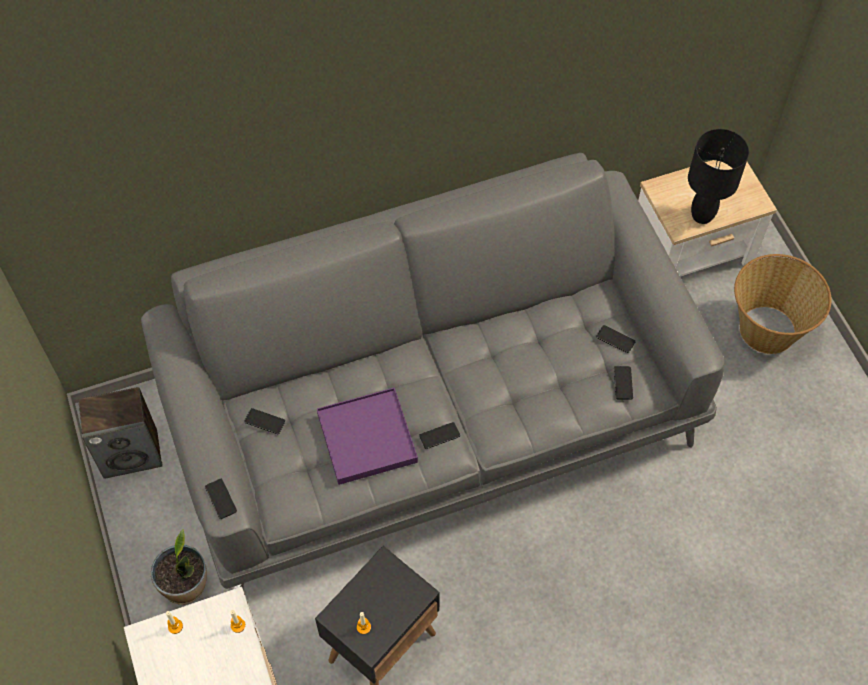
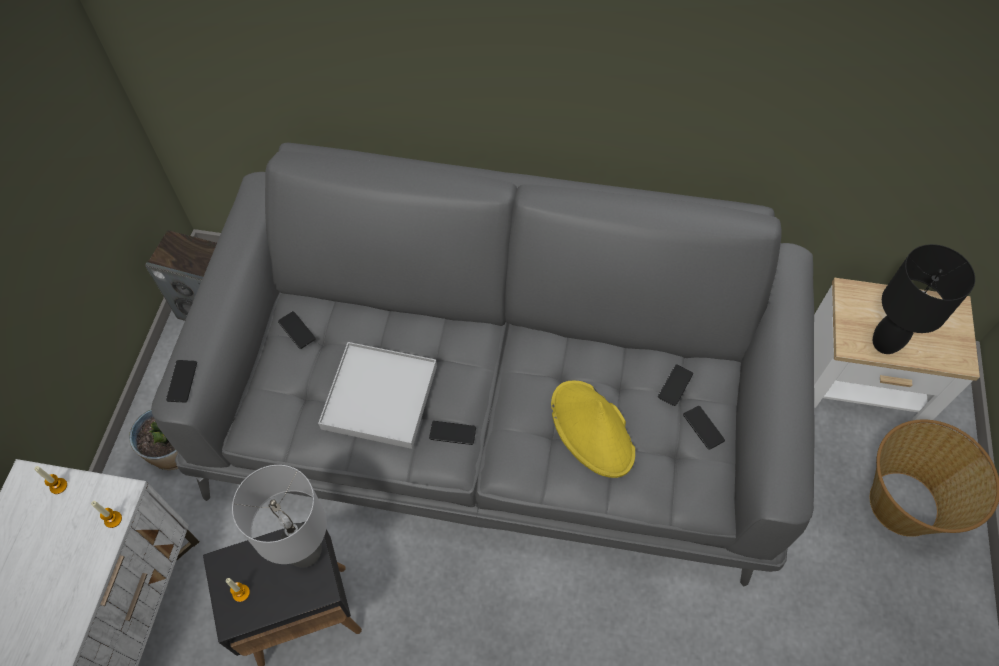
camera: 30 degrees right, 0 degrees up
(367, 438) = (379, 397): purple tray -> white tray
(391, 573) = (306, 551): none -> grey table lamp
(539, 381) = (592, 429): none -> yellow hat
(623, 383) = (683, 479): phone -> phone (675, 385)

